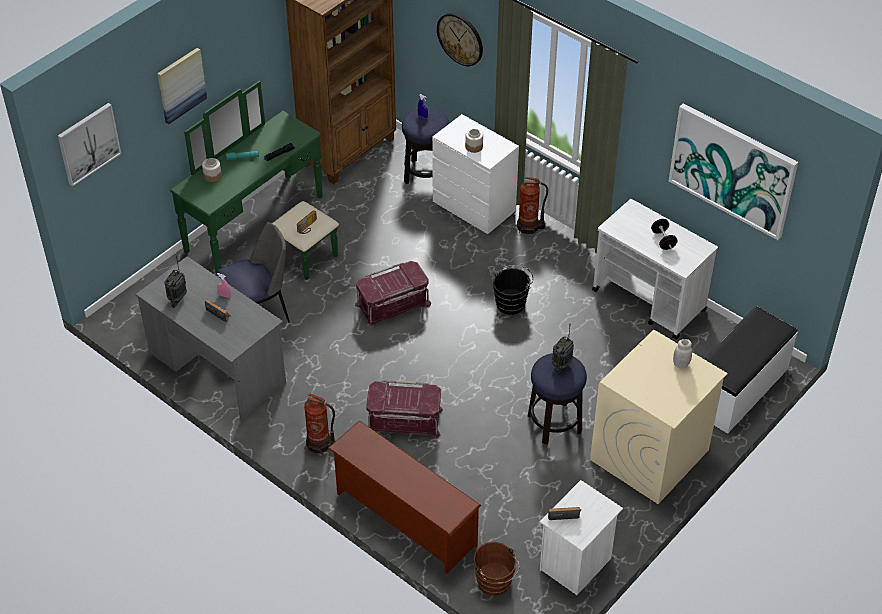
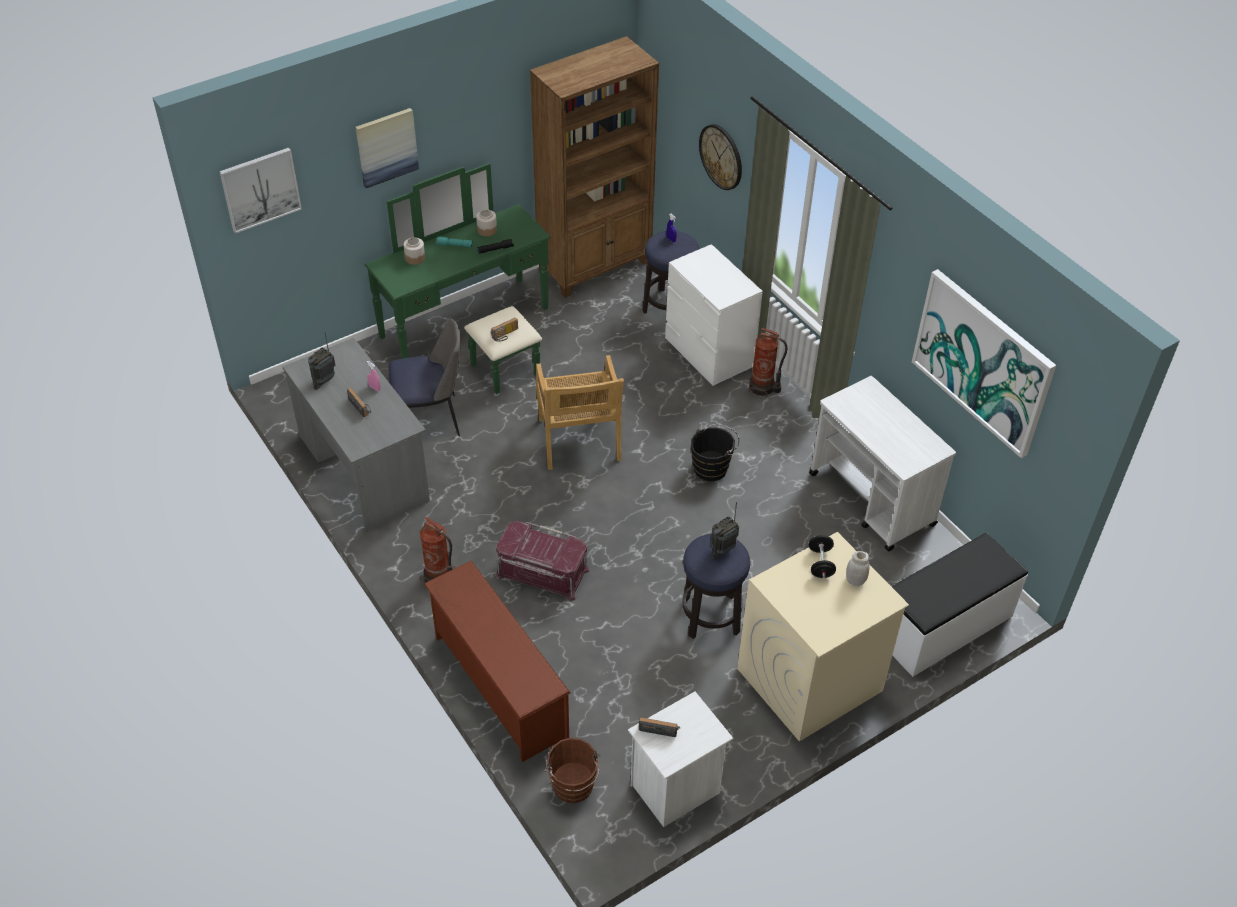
camera: 15 degrees right, 0 degrees up
(393, 305) = (579, 441): red storage box -> beige chair
(474, 146) = (711, 282): jar -> jar (487, 230)
(663, 240) = (892, 431): black dumbbell -> black dumbbell (820, 564)

